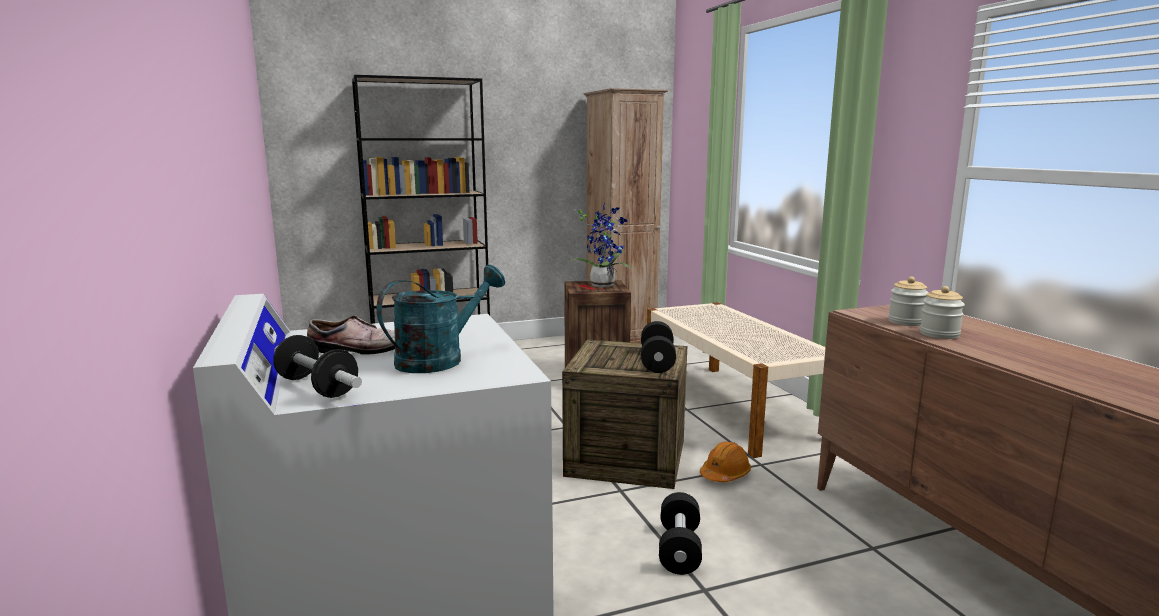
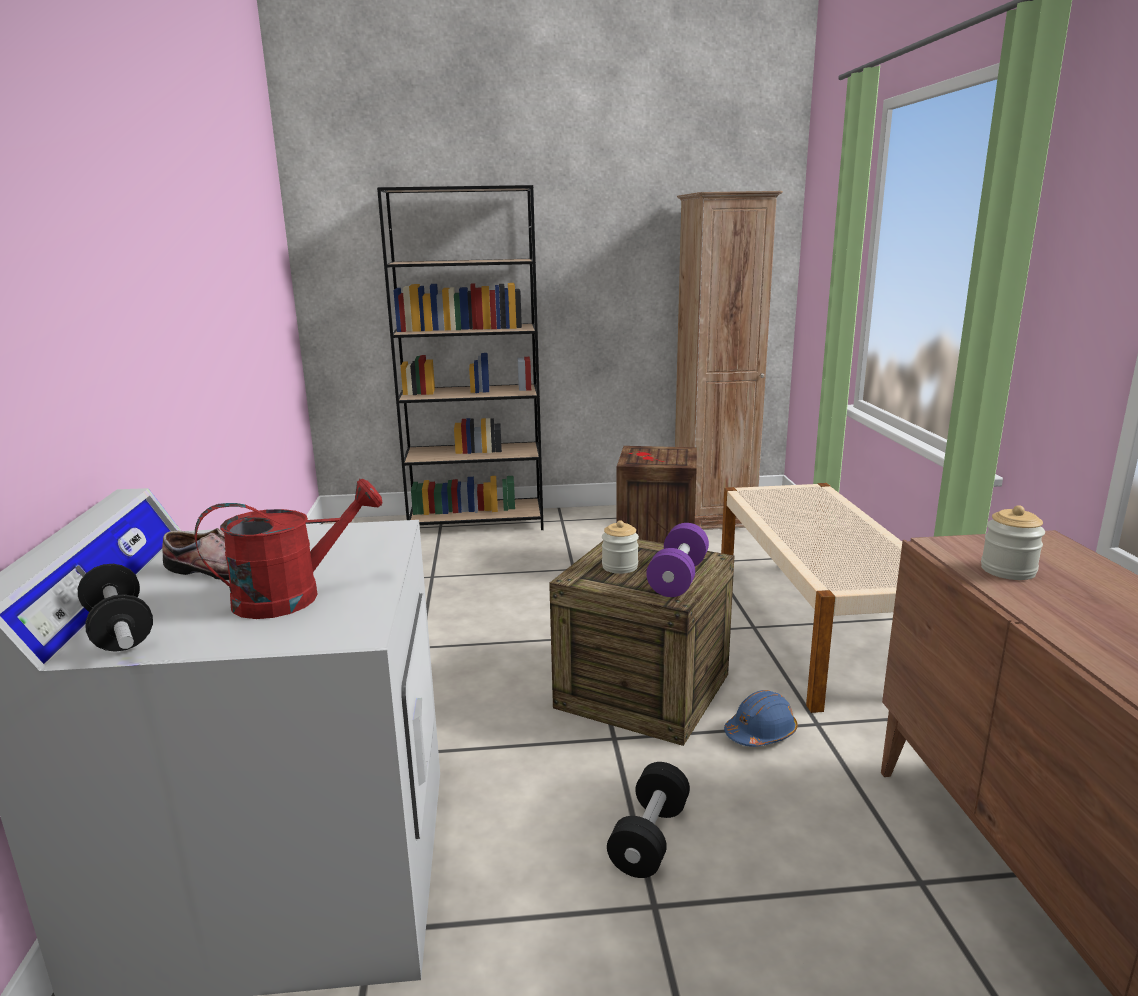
camera: 15 degrees right, 5 degrees up
(440, 359) = (293, 596): turquoise watering can -> red watering can
(603, 285) = (668, 454): potted plant -> none
(657, 361) = (678, 578): black dumbbell -> purple dumbbell
(725, 474) = (761, 733): orange hard hat -> blue hard hat
(939, 334) = (1044, 601): jar -> jar (620, 567)

